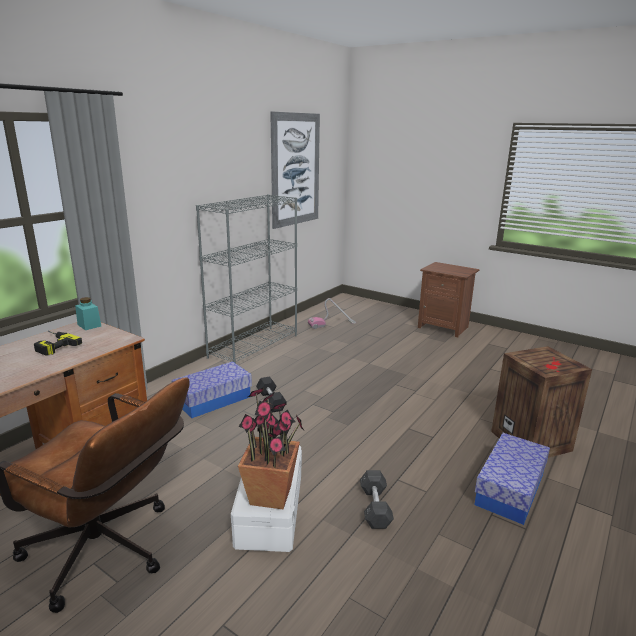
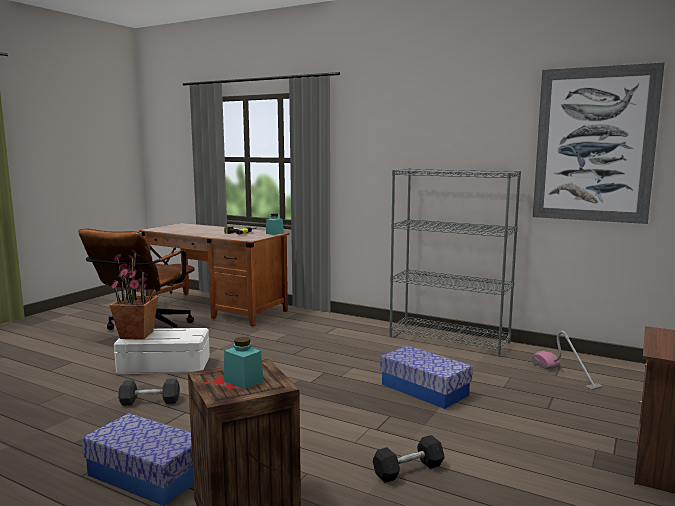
camera: 85 degrees right, 10 degrees down
(213, 400) = (323, 336): storage box -> storage box (424, 389)
(271, 401) = (326, 355): black dumbbell -> black dumbbell (408, 470)
(547, 360) = (243, 381): none -> turquoise jar

